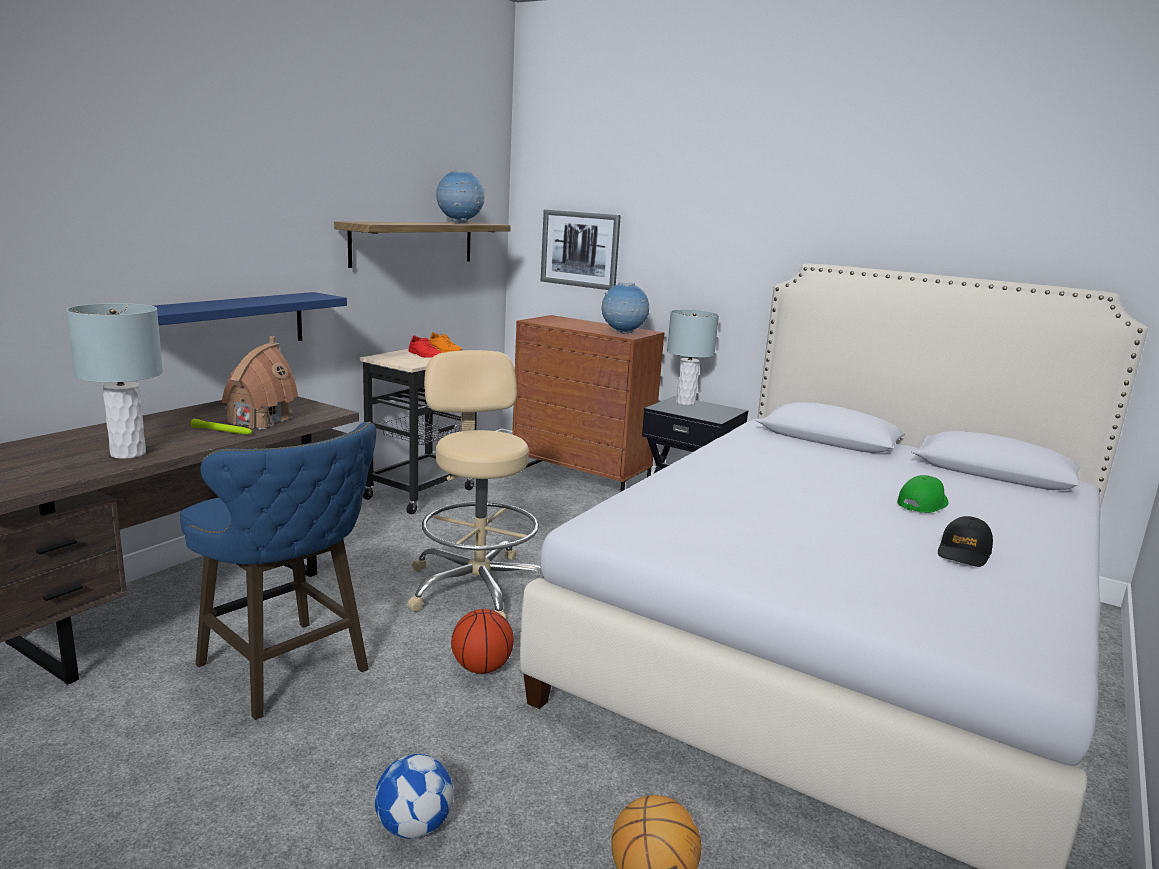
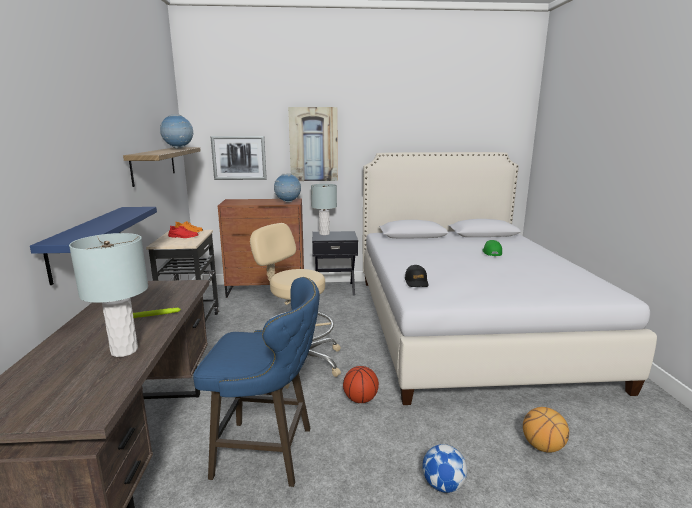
camera: 35 degrees left, 0 degrees up
(259, 420) = (160, 302): toy house -> none
(697, 237) = (313, 144): none -> picture
(964, 552) = (536, 266): black cap -> black cap (416, 282)

